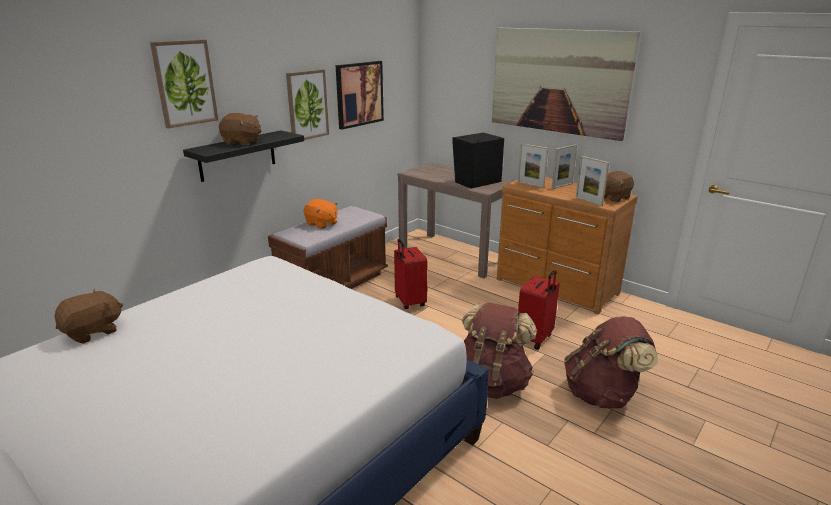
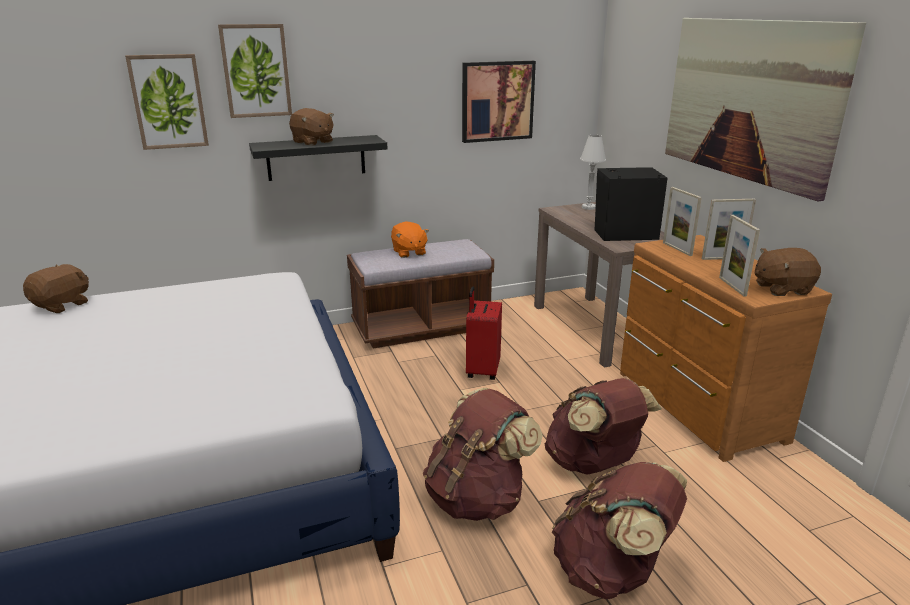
camera: 30 degrees right, 0 degrees up
(93, 332) = (62, 305): brown plush toy -> brown plush toy turned 45 degrees counterclockwise
(307, 105) = (416, 108): picture -> picture (168, 101)
(430, 167) = (588, 207): none -> white table lamp
(535, 339) = (593, 464): red suitcase -> brown backpack

